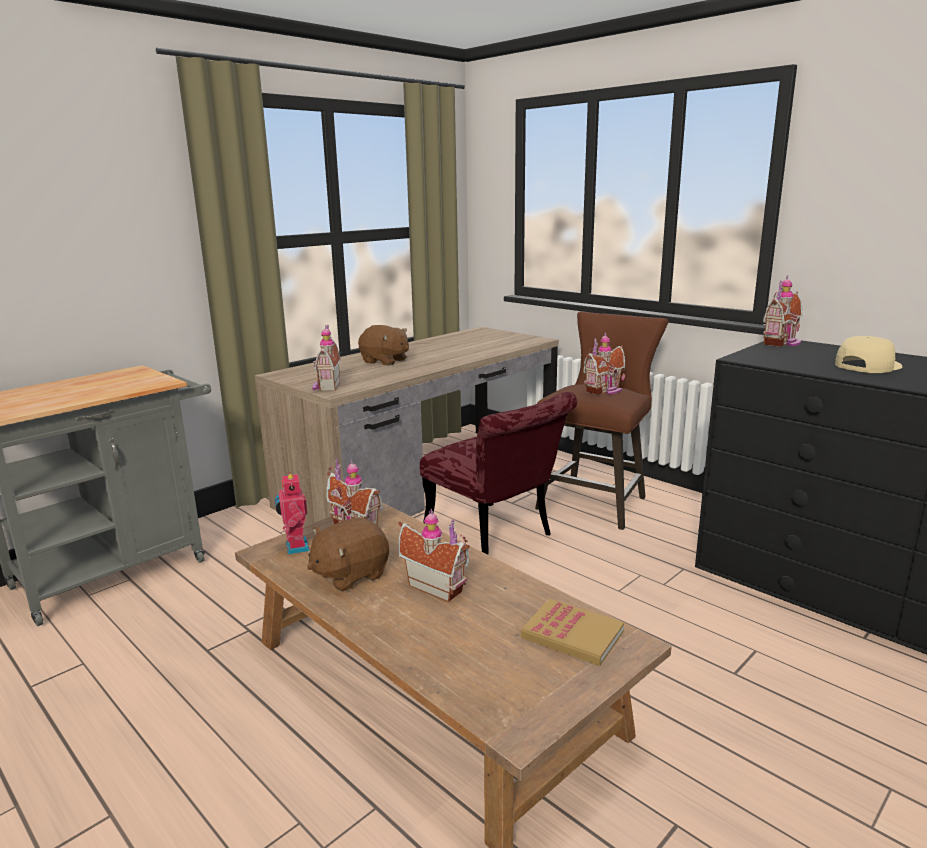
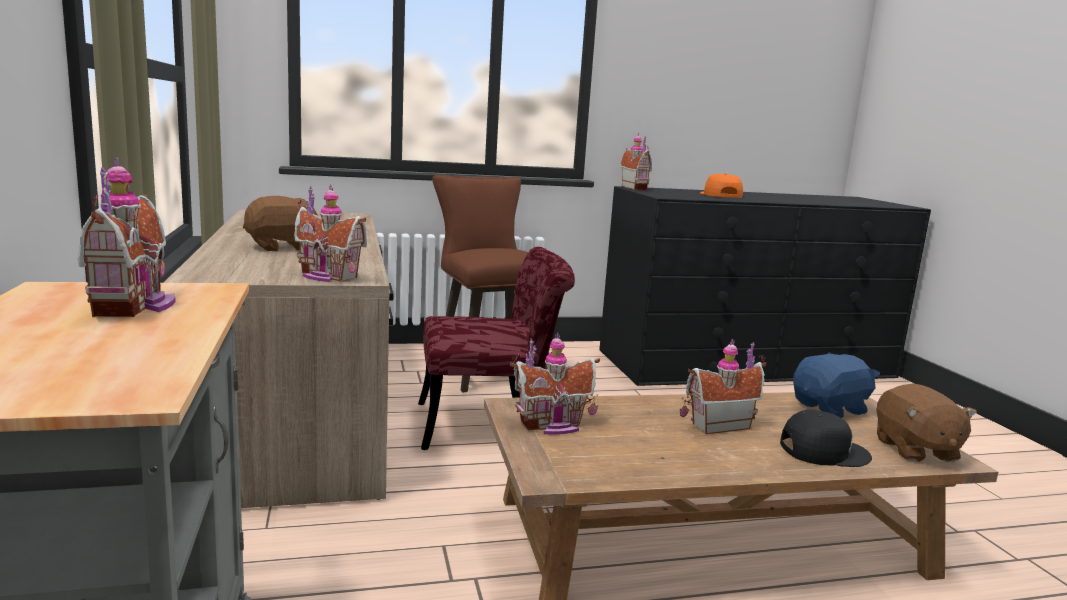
camera: 60 degrees left, 5 degrees down
(295, 547) = (557, 460): toy robot -> none
(350, 575) = (657, 451): brown plush toy -> brown plush toy (915, 450)
(440, 646) = (823, 450): none -> black cap
(572, 635) = (830, 408): book -> blue plush toy
(605, 390) = (509, 249): toy house -> toy house (138, 305)
(866, 365) = (720, 195): beige cap -> orange cap

